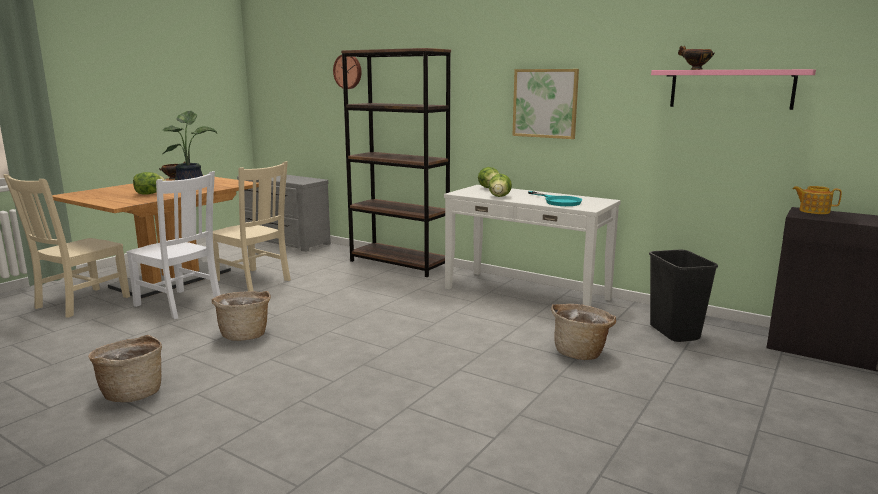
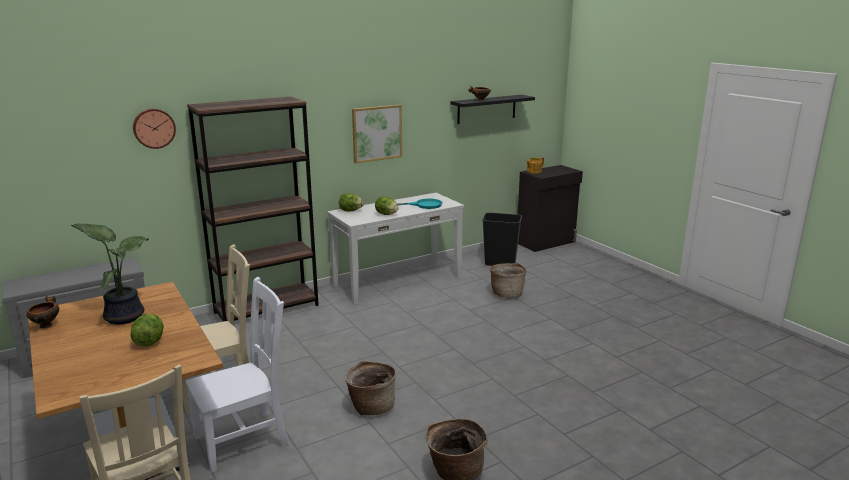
camera: 65 degrees left, 5 degrees up
(731, 89) = (486, 109): pink shelf -> black shelf

